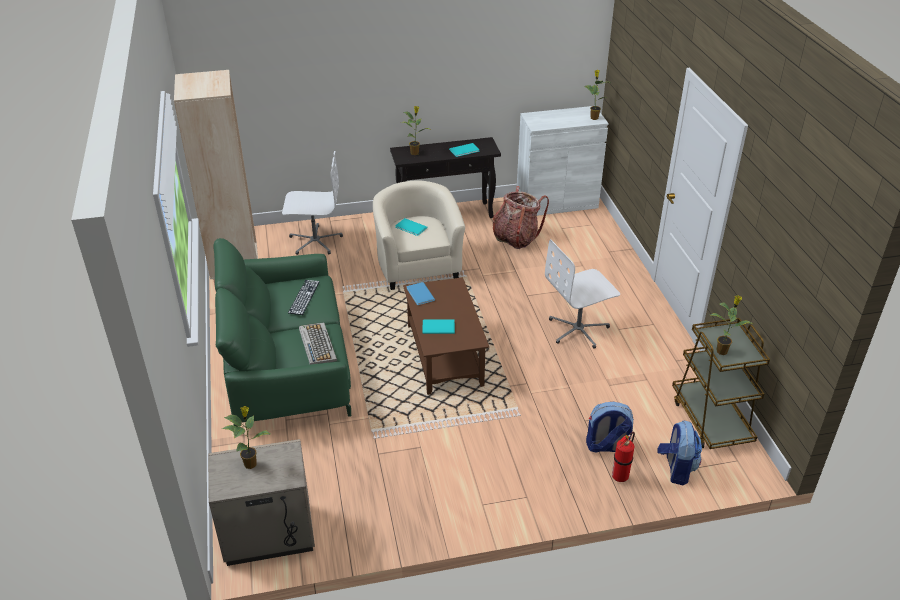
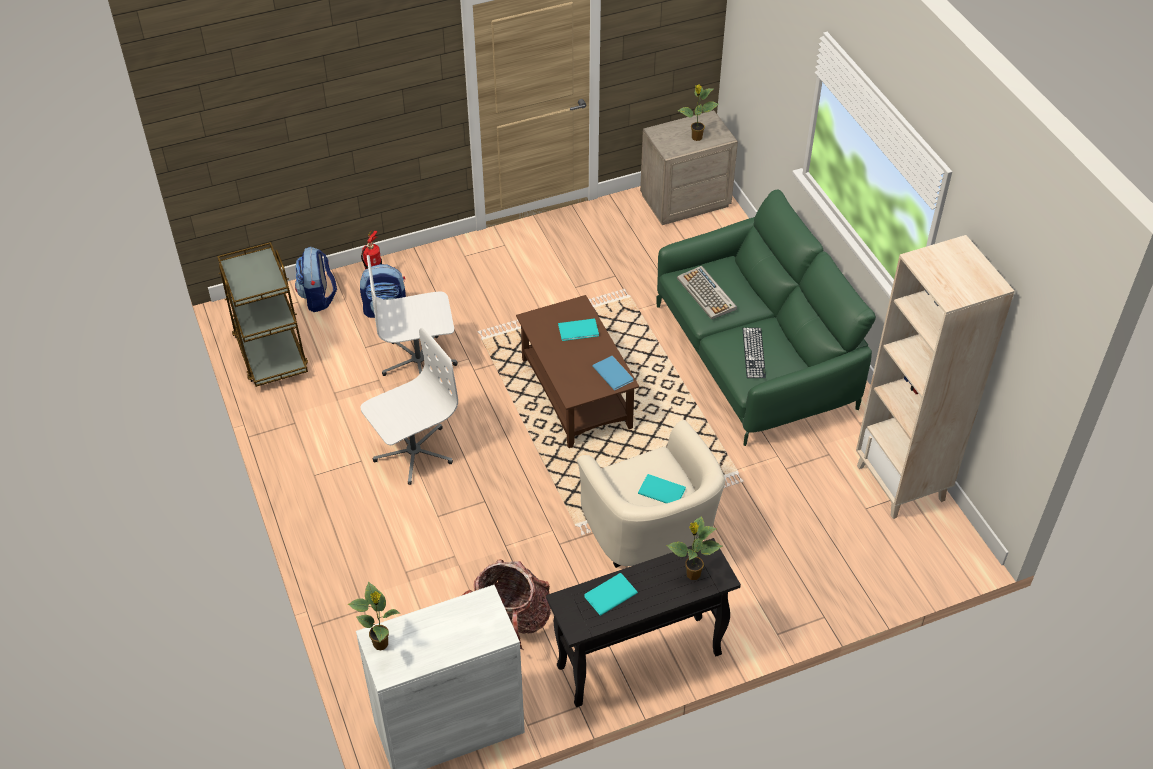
camera: 170 degrees right, 10 degrees up
(315, 241) = (824, 565): white office chair -> white office chair (419, 362)
(722, 351) = (262, 268): potted plant -> none

